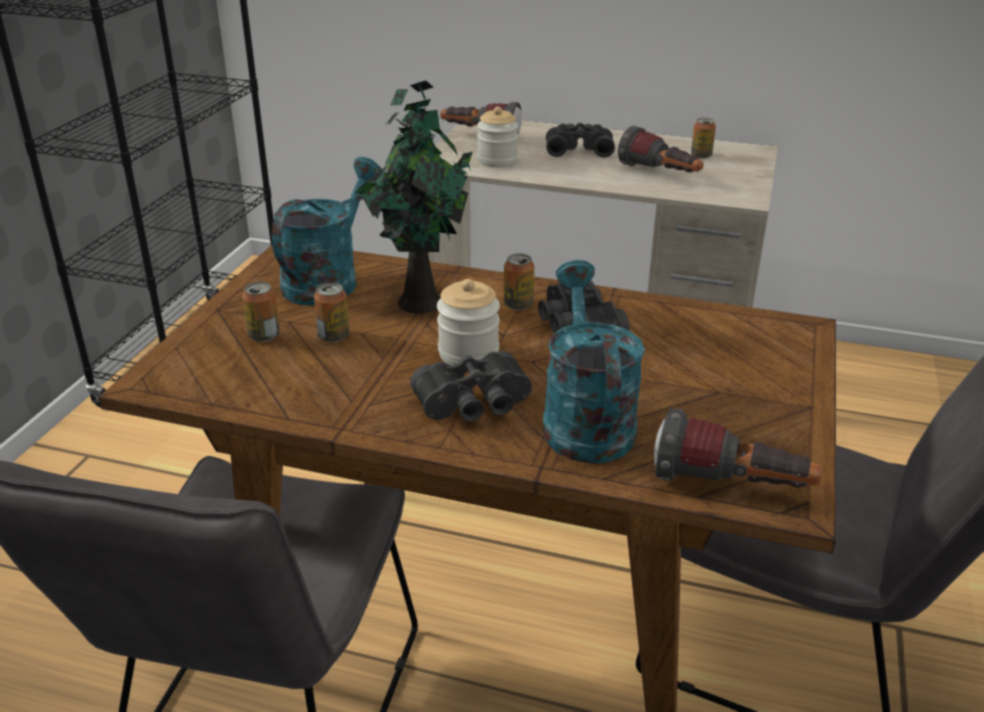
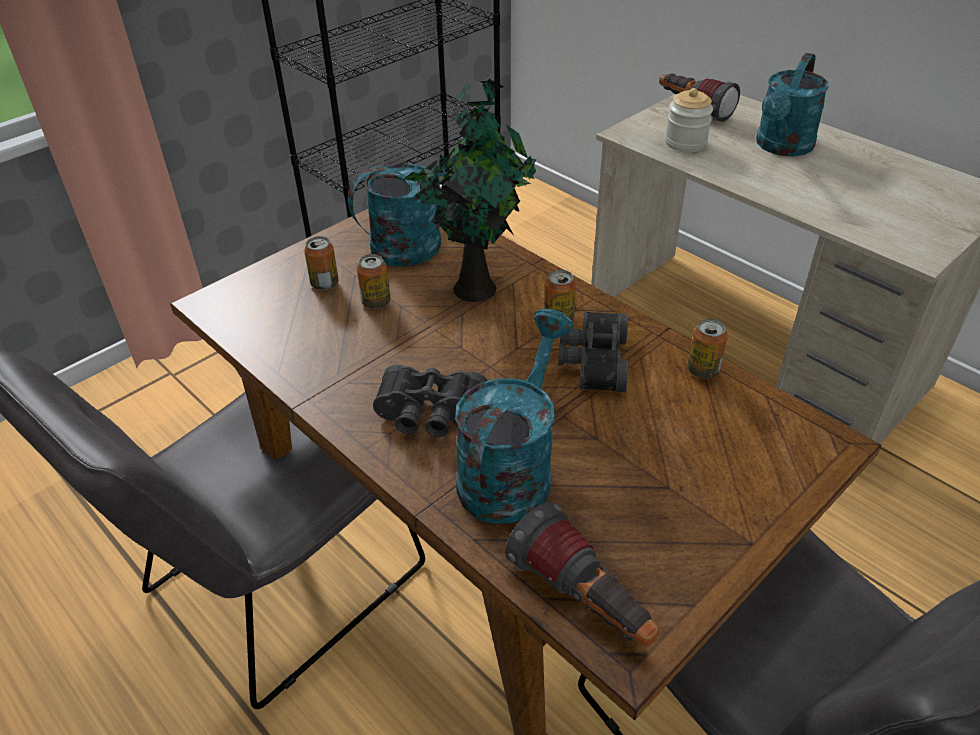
camera: 30 degrees right, 10 degrees up
(468, 353) = (470, 358): jar -> none
(579, 149) = (781, 147): black binoculars -> turquoise watering can
(660, 174) = (846, 199): flashlight -> none
(701, 156) = (915, 186): can -> can (703, 370)

